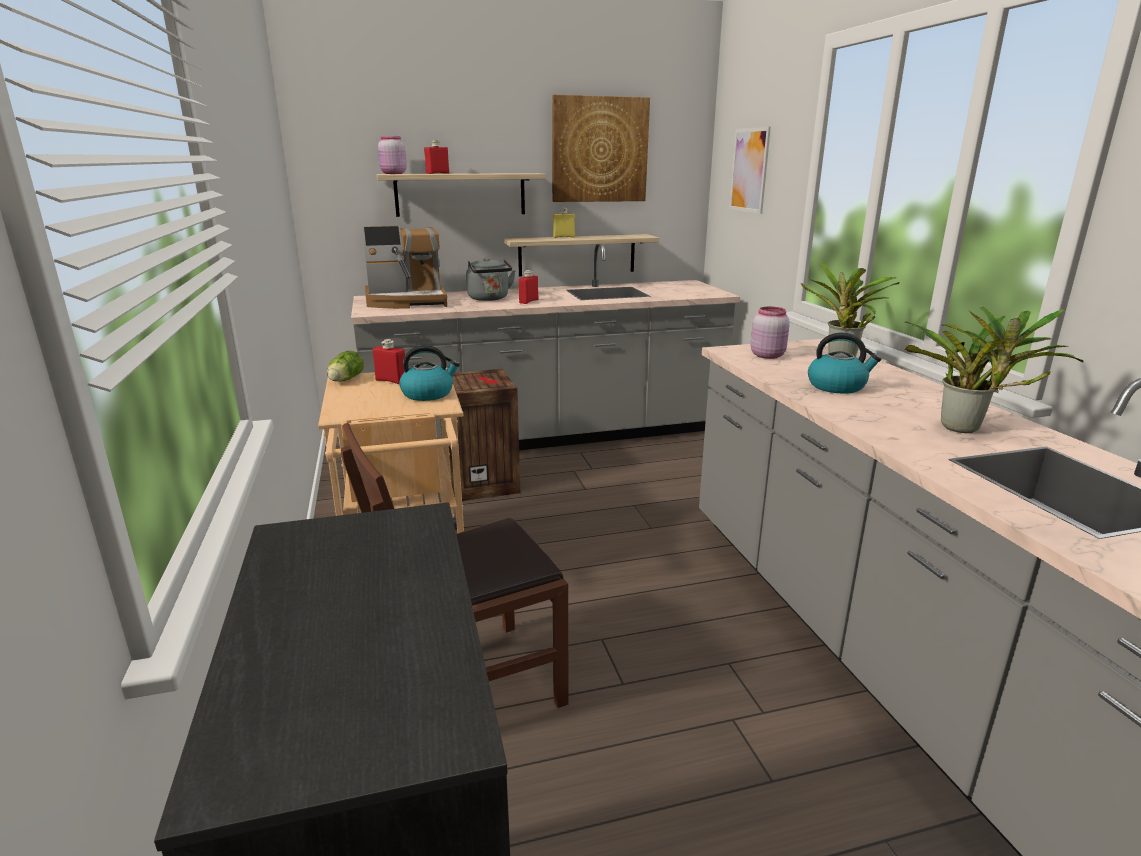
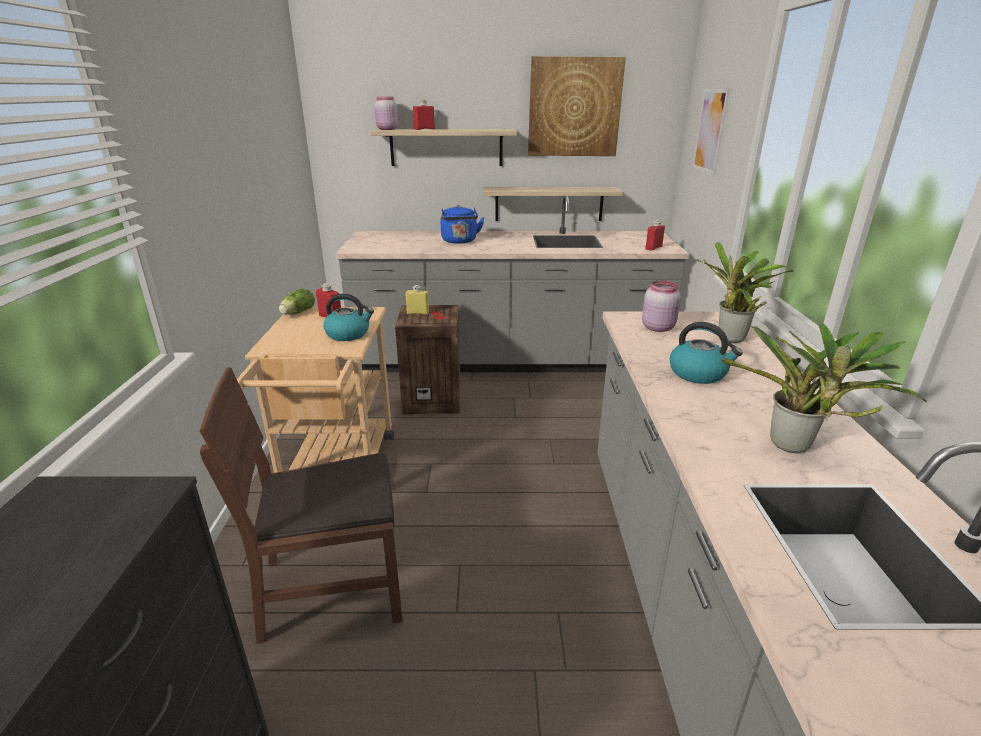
camera: 15 degrees right, 5 degrees up
(407, 301) = (391, 240): coffee machine -> none
(489, 299) = (460, 241): grey kettle -> blue kettle
(528, 301) = (490, 246): red bottle -> red bottle (653, 248)
(563, 237) = (535, 188): yellow bottle -> yellow bottle (418, 313)

